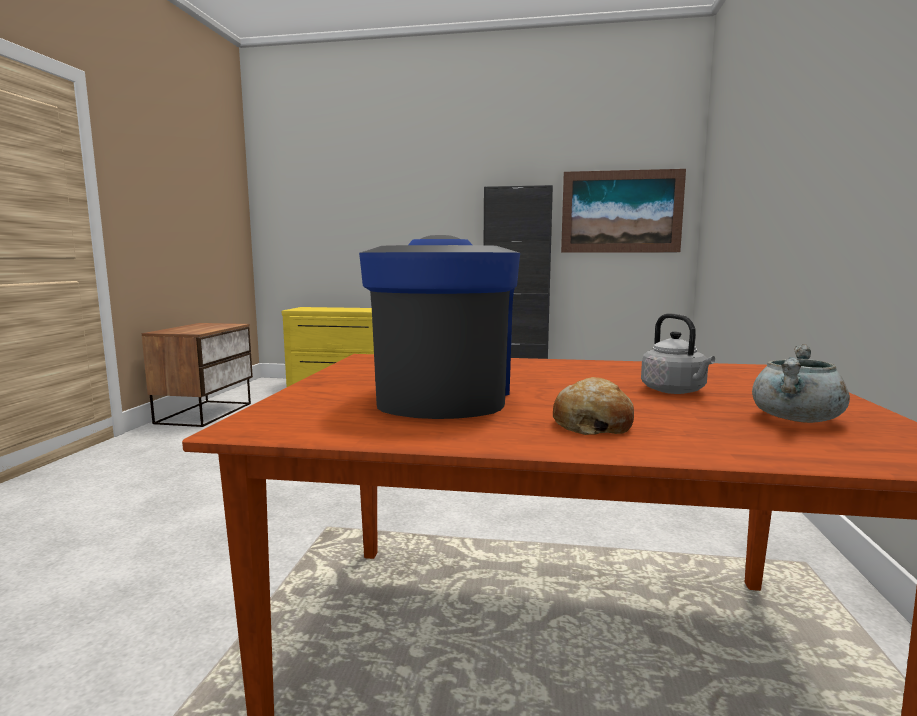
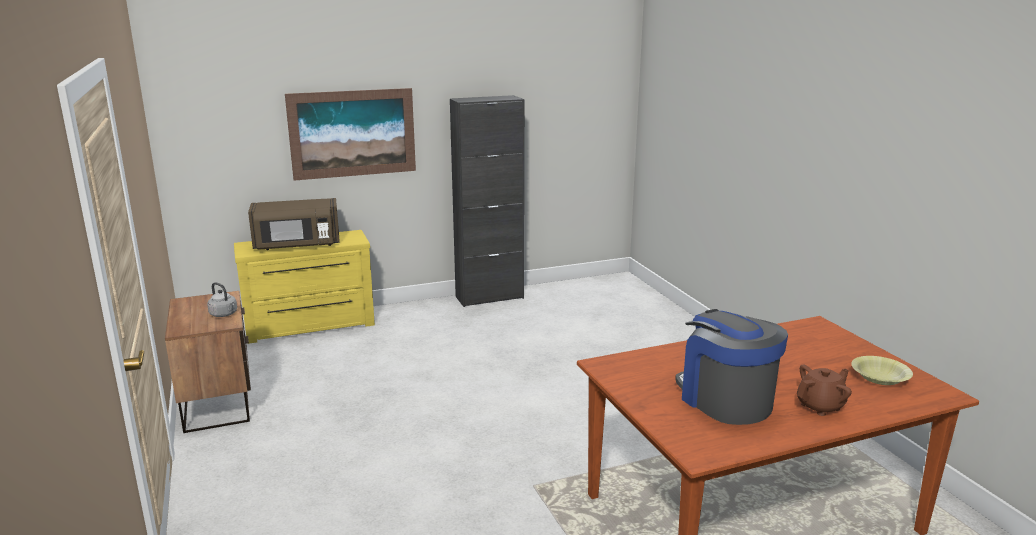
camera: 30 degrees left, 10 degrees up
(336, 309) = (297, 245): none -> brown microwave
(592, 424) = (820, 406): bread -> brown teapot
(621, 212) = (574, 114): picture -> picture (352, 133)
(675, 391) = (811, 364): grey kettle -> grey kettle (224, 314)
(796, 419) = (880, 378): grey cooking pot -> yellow bowl

